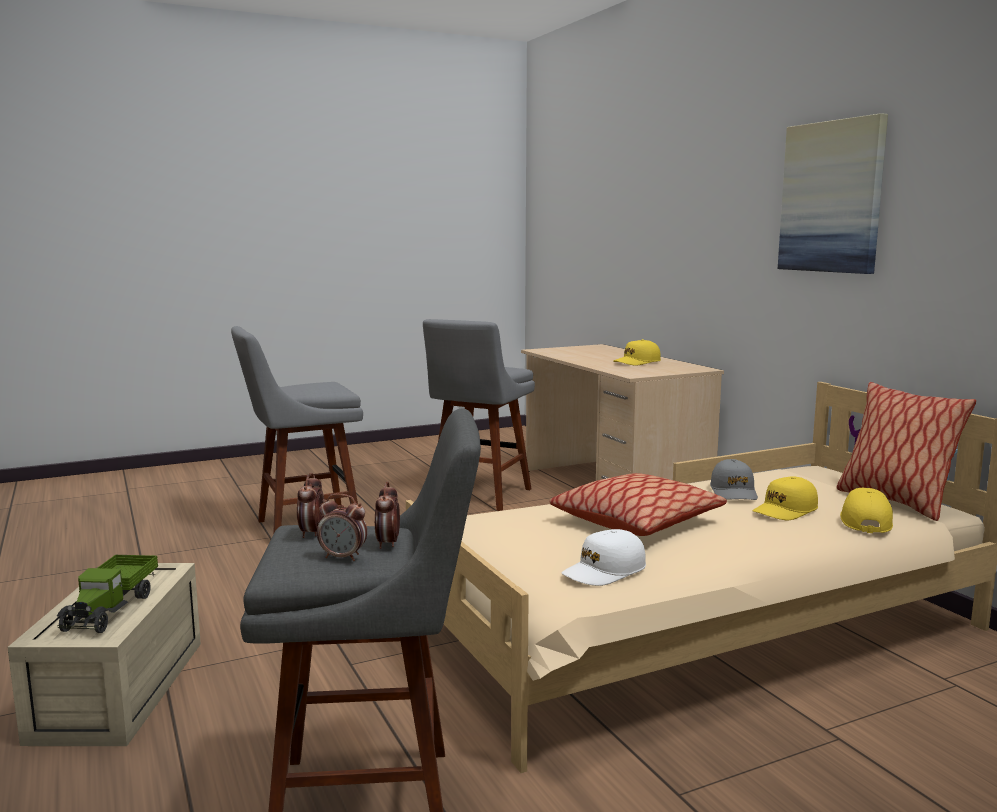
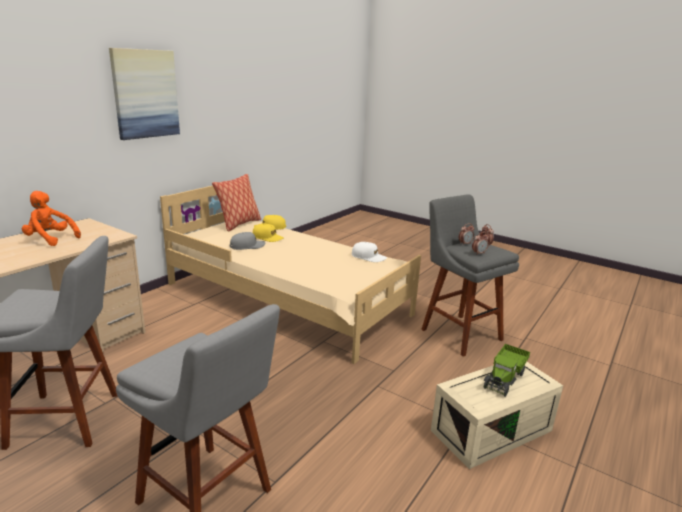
camera: 120 degrees left, 10 degrees up
(112, 608) = (505, 378): toy truck -> toy truck turned 150 degrees clockwise
(636, 522) = (309, 258): pillow -> none
(637, 362) = (50, 239): yellow cap -> orange plush toy

